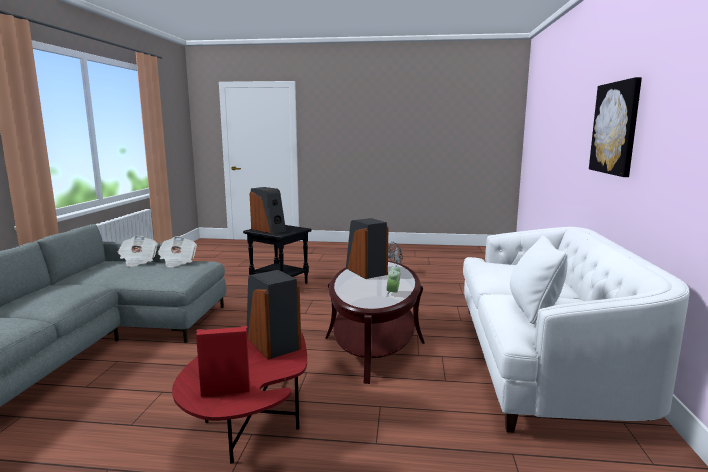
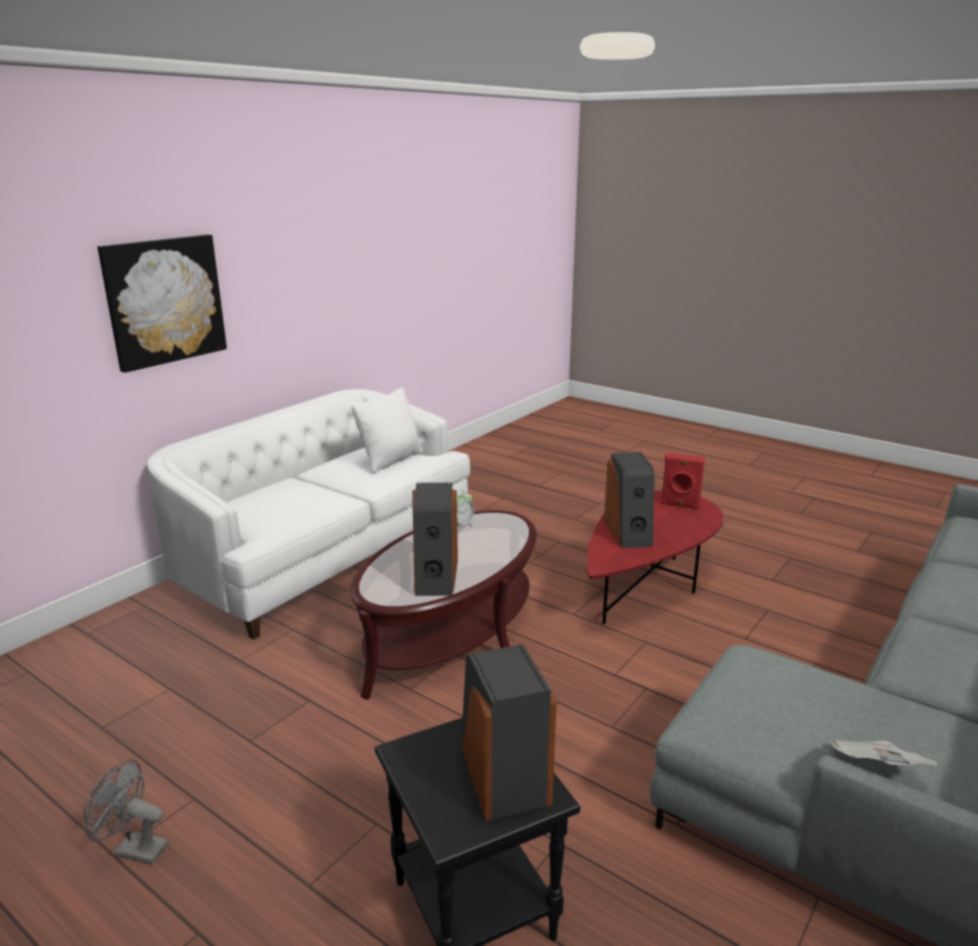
camera: 150 degrees left, 10 degrees up
(177, 261) = (770, 736): newspaper -> none

